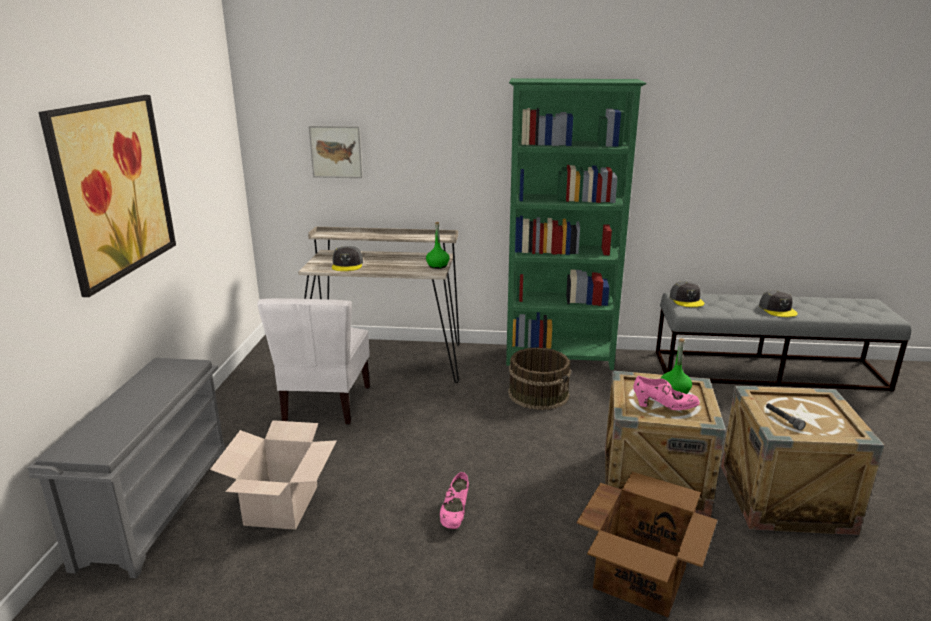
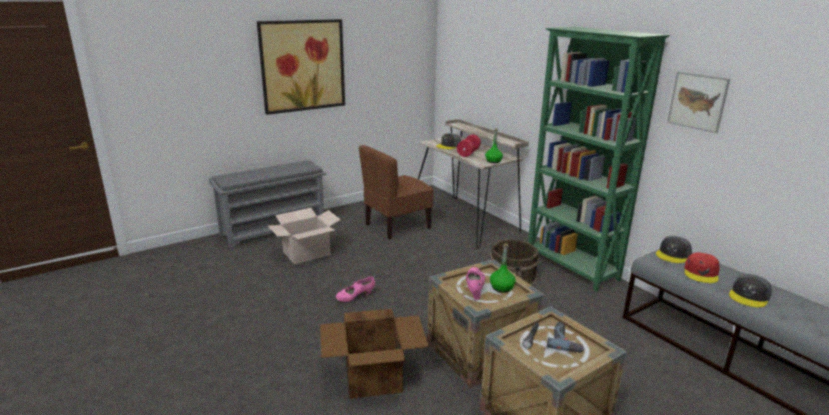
camera: 50 degrees right, 0 degrees up
(325, 404) = (397, 226): white chair -> brown chair
(336, 152) = (476, 70): picture -> picture (697, 101)
(390, 266) = (468, 153): none -> red dumbbell
(664, 407) = (474, 289): pink shoe -> pink shoe turned 150 degrees counterclockwise
(727, 306) = (701, 273): none -> red cap
(800, 407) = (565, 341): none -> power drill

